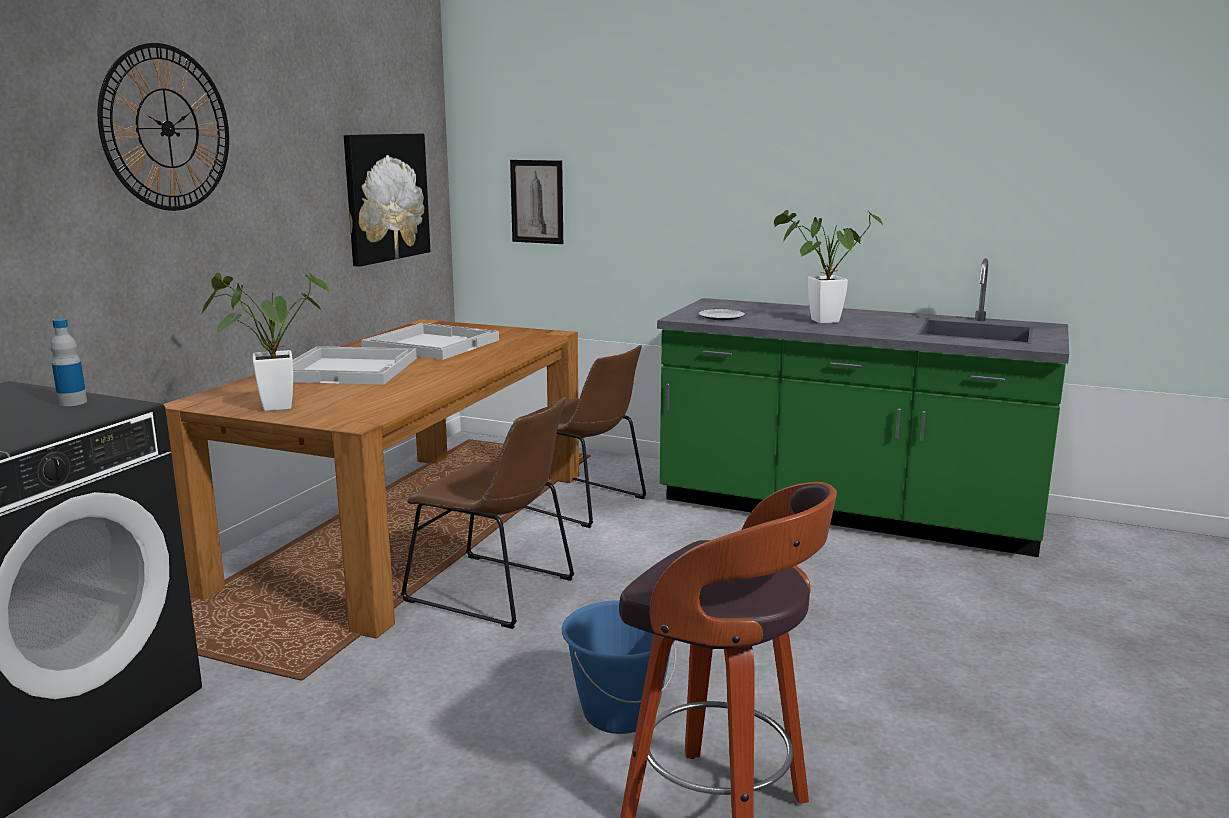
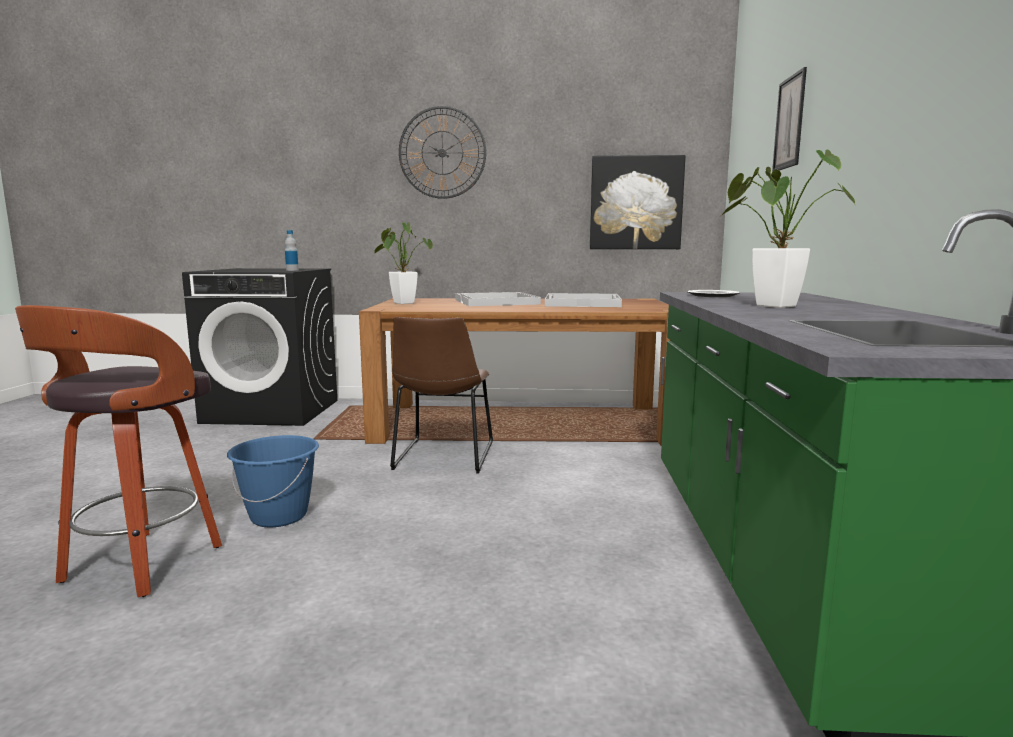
camera: 70 degrees right, 5 degrees down
(537, 201) = (749, 204): picture -> picture (789, 122)
(581, 503) = (624, 455): brown chair -> none

